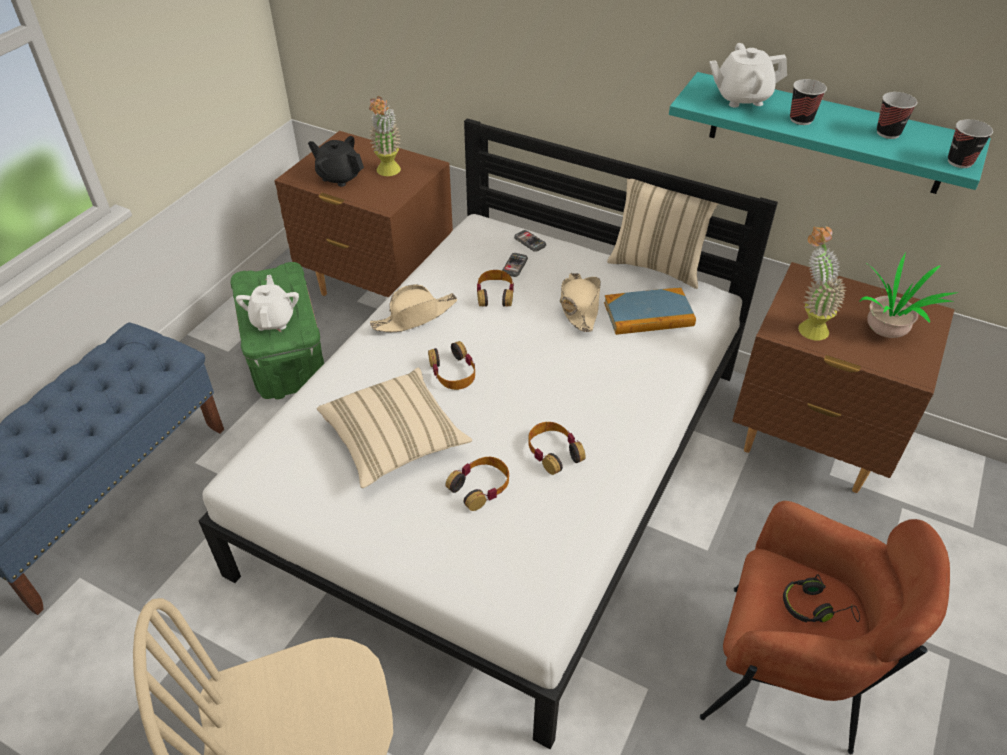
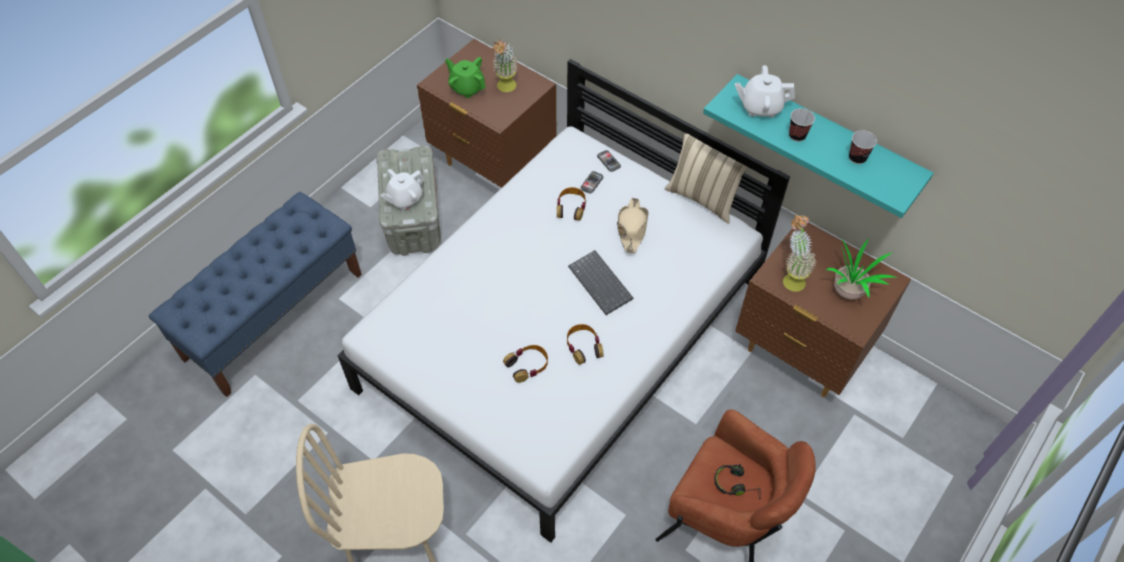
camera: 10 degrees right, 10 degrees up
(273, 320) = (404, 199): white teapot -> white teapot turned 135 degrees counterclockwise
(287, 360) = (414, 221): green storage box -> grey storage box
(339, 177) = (467, 88): black teapot -> green teapot
(394, 440) = (475, 321): beige pillow -> none
(415, 316) = (507, 219): beige hat -> none
(453, 372) = (526, 271): headphones -> none
(558, 373) = (602, 283): none -> keyboard
(648, 315) = (683, 243): book -> none
(959, 162) = (897, 193): cup -> none

